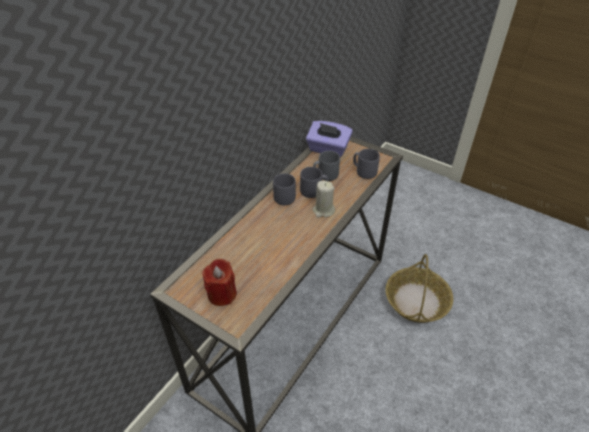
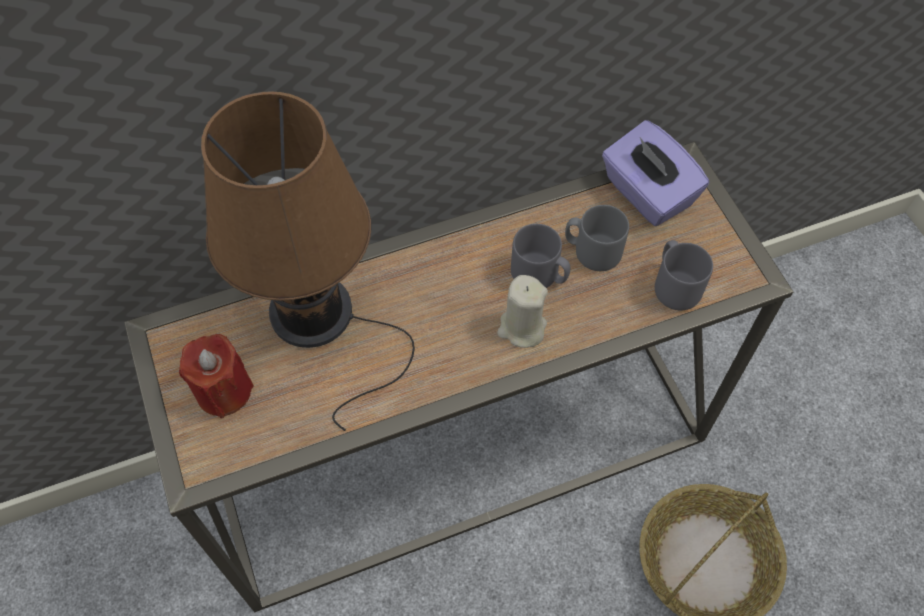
camera: 35 degrees right, 15 degrees up
(240, 247) = (318, 318): none -> brown table lamp
(283, 196) = (473, 255): grey mug -> none

